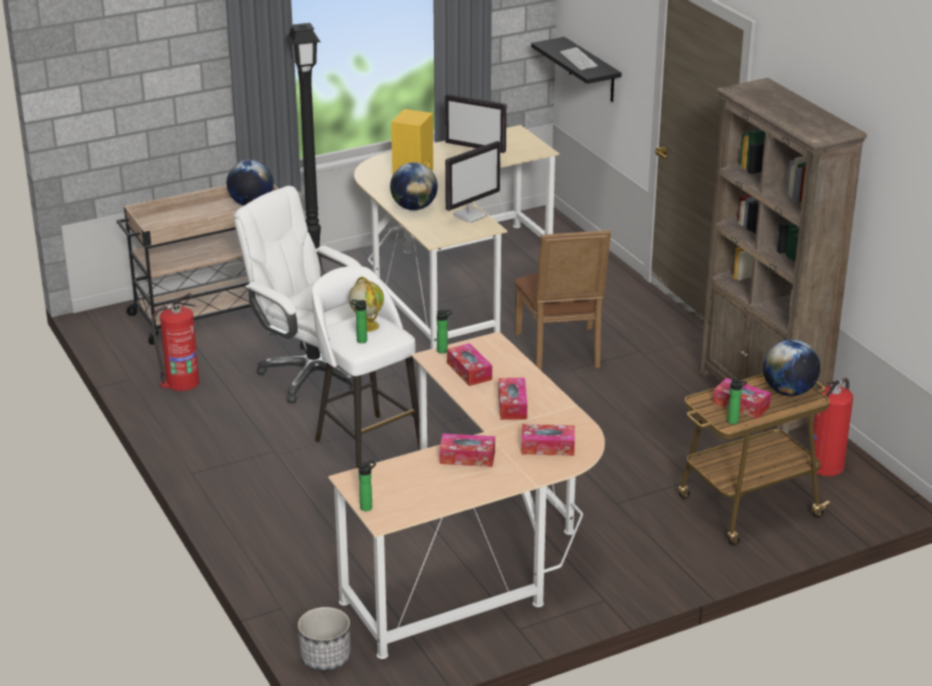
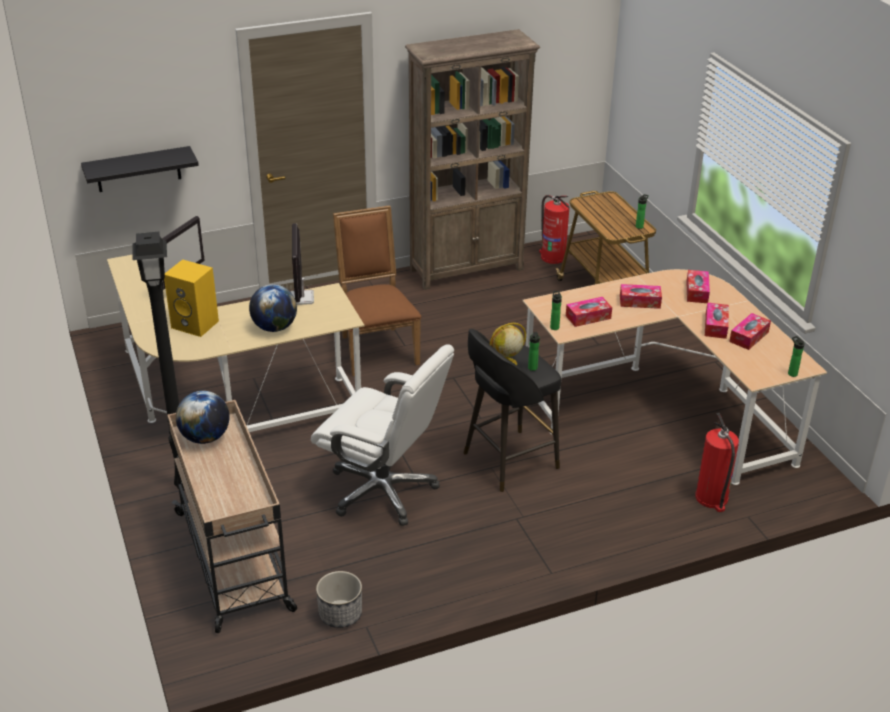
camera: 85 degrees left, 5 degrees up
(181, 382) = (380, 584): fire extinguisher -> fire extinguisher (712, 498)
(313, 374) = (383, 491): white office chair -> white office chair turned 105 degrees counterclockwise
(325, 657) = (804, 493): planter -> planter (340, 614)
(367, 443) = (508, 461): white stool -> black stool
(470, 215) = (301, 298): monitor -> monitor turned 150 degrees counterclockwise
(561, 352) = (376, 348): brown chair -> brown chair turned 105 degrees counterclockwise
(578, 60) = (148, 161): keyboard -> none
(741, 405) = (618, 221): tissue box -> tissue box (749, 337)
(788, 391) = (600, 203): globe -> none

